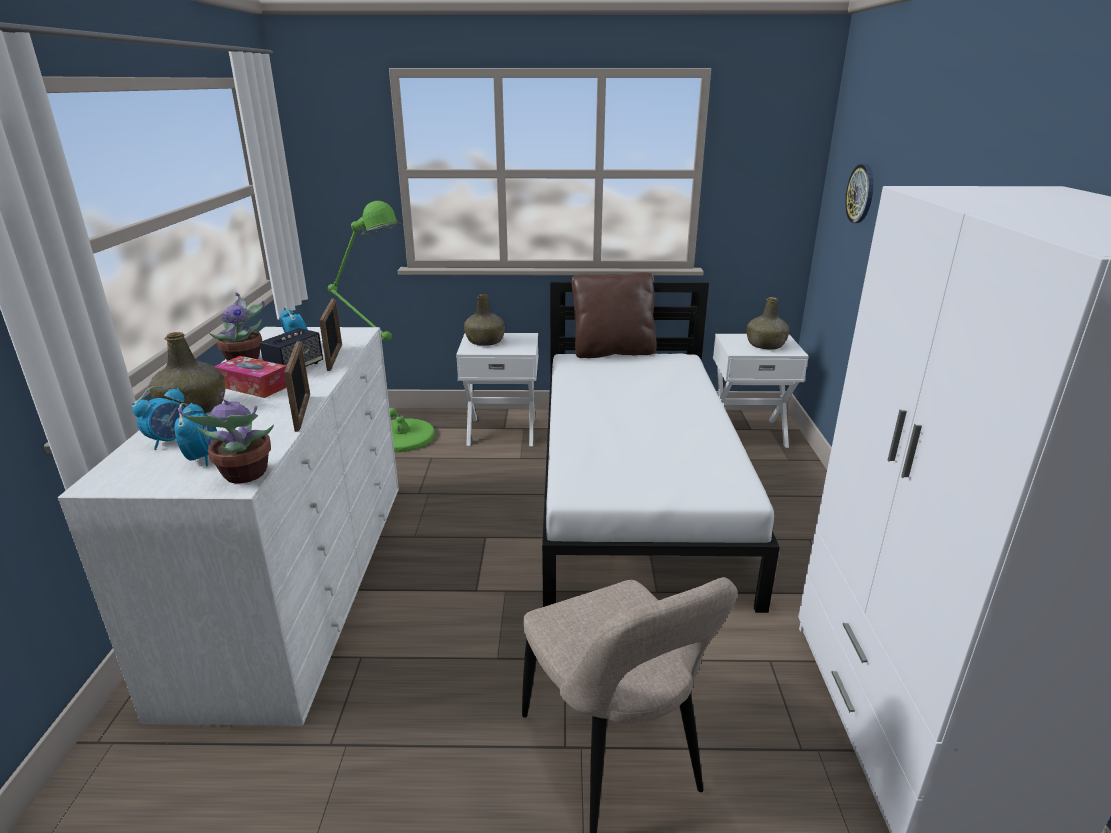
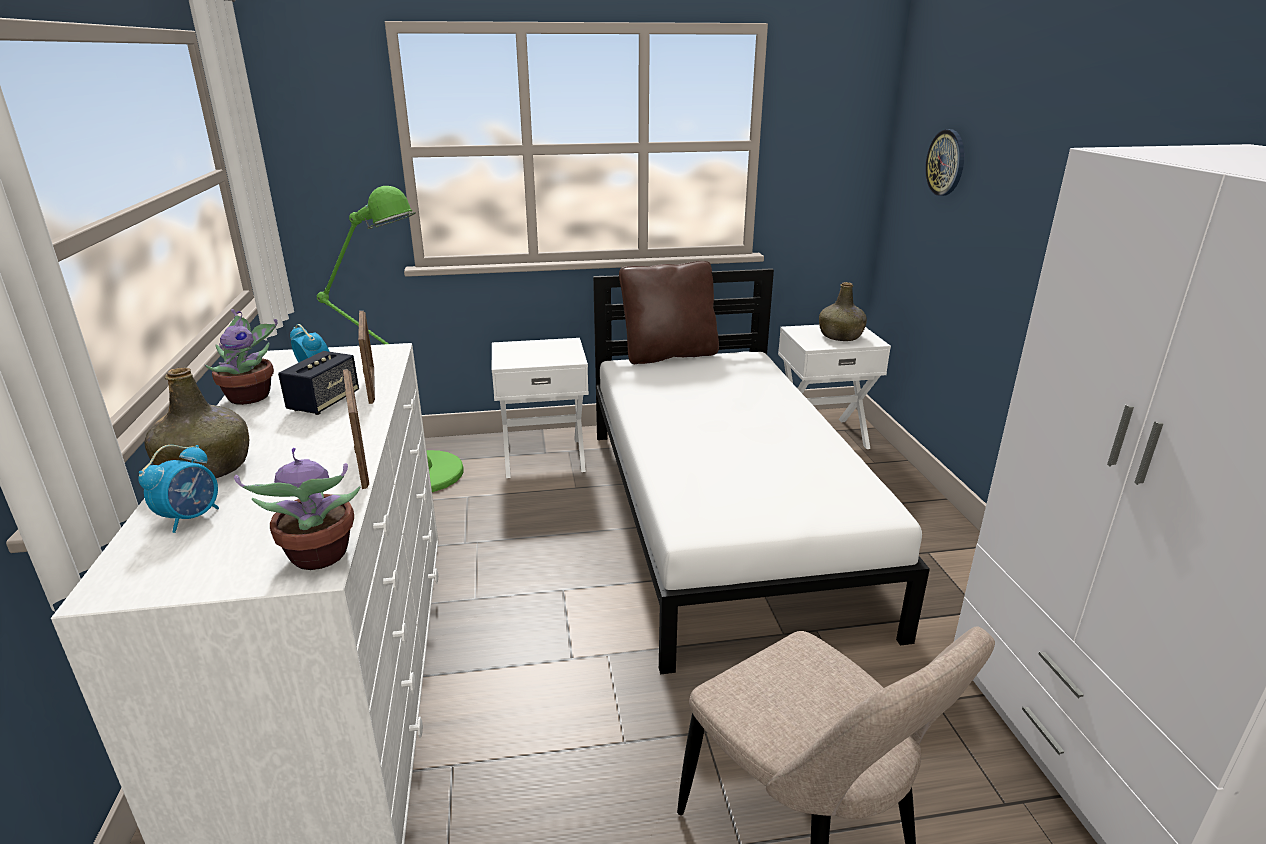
camera: 10 degrees left, 0 degrees up
(203, 457) = (249, 537): alarm clock -> none
(254, 386) = (278, 431): tissue box -> none
(485, 341) = (521, 351): green bottle -> none

